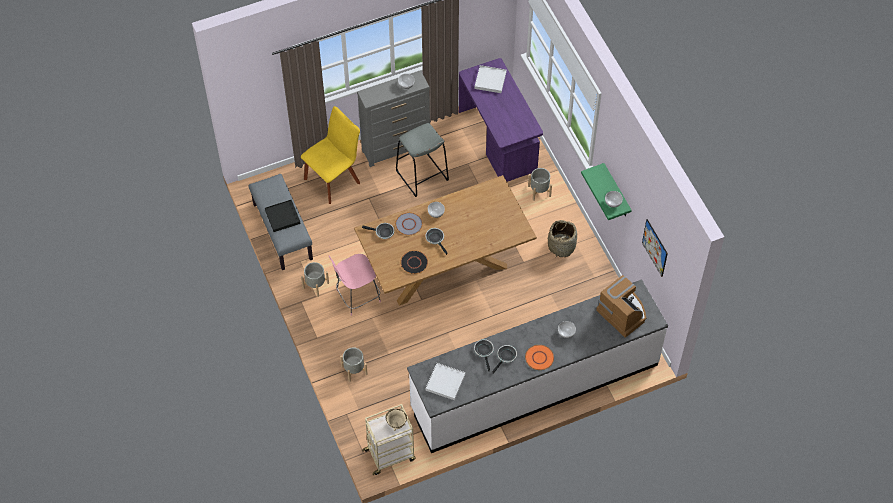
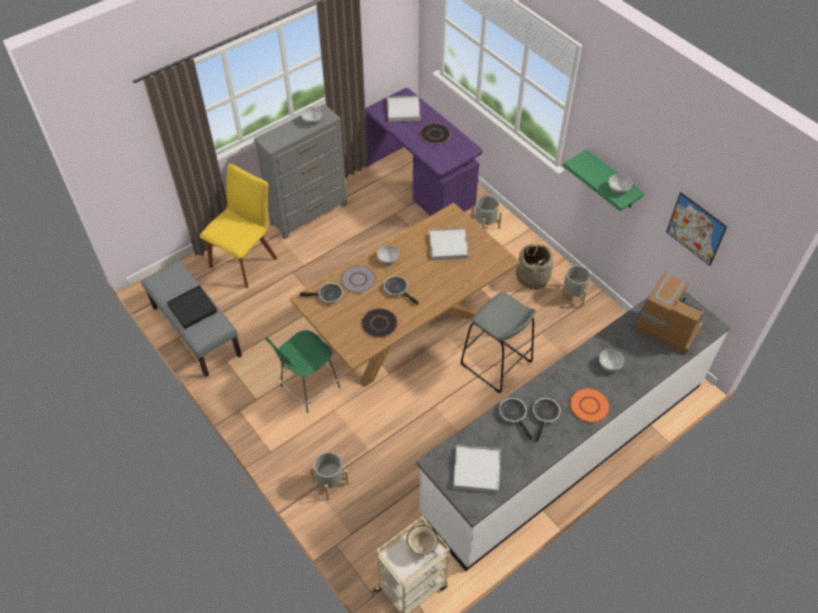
camera: 15 degrees left, 5 degrees down
(315, 285) = (253, 386): grey planter -> grey planter (573, 295)
(357, 296) = (308, 388): pink stool -> green stool
(422, 176) = (347, 236): grey stool -> grey stool (496, 363)
(486, 211) = (448, 245): none -> white tray
(508, 109) = (435, 134): none -> black plate

